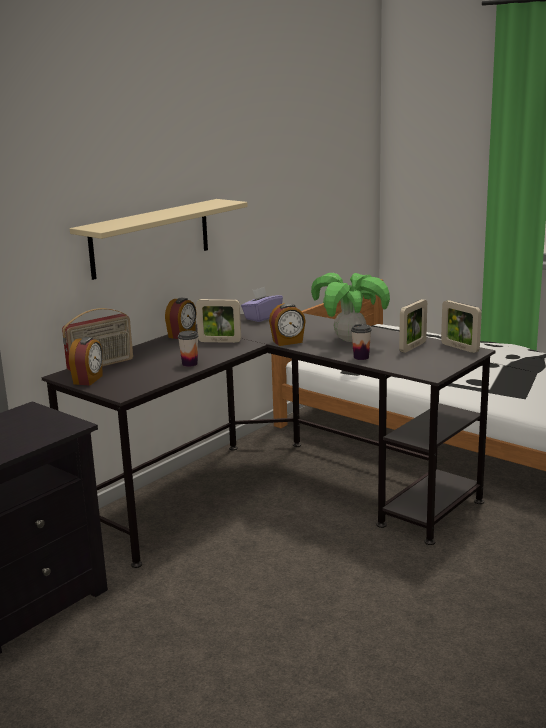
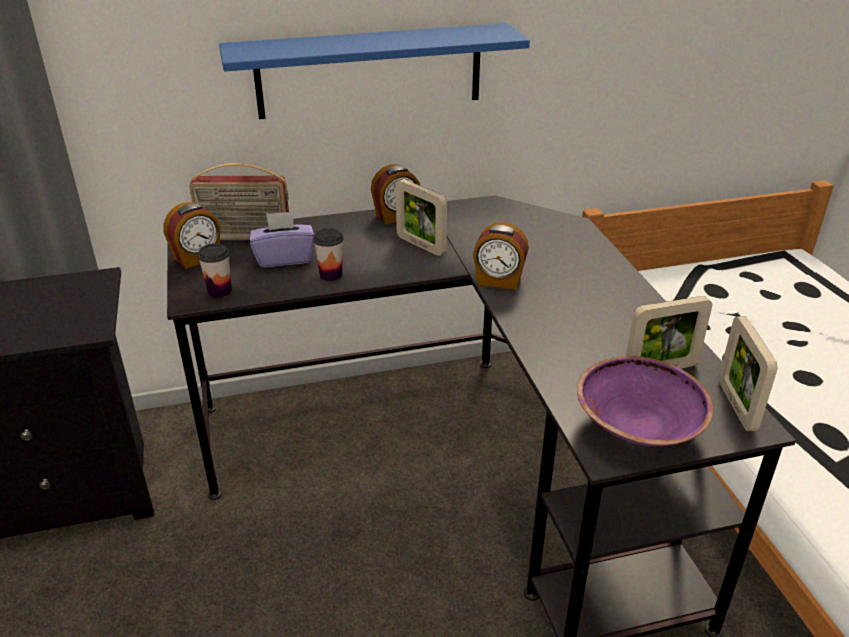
camera: 35 degrees right, 15 degrees up
(150, 238) = (370, 71): beige shelf -> blue shelf
(262, 317) = (532, 217): purple tissue box -> purple tissue box (284, 258)
(350, 340) = (587, 311): potted plant -> none
(361, 357) = (553, 358): cup -> cup (219, 291)
(431, 364) = (637, 427): none -> purple bowl

